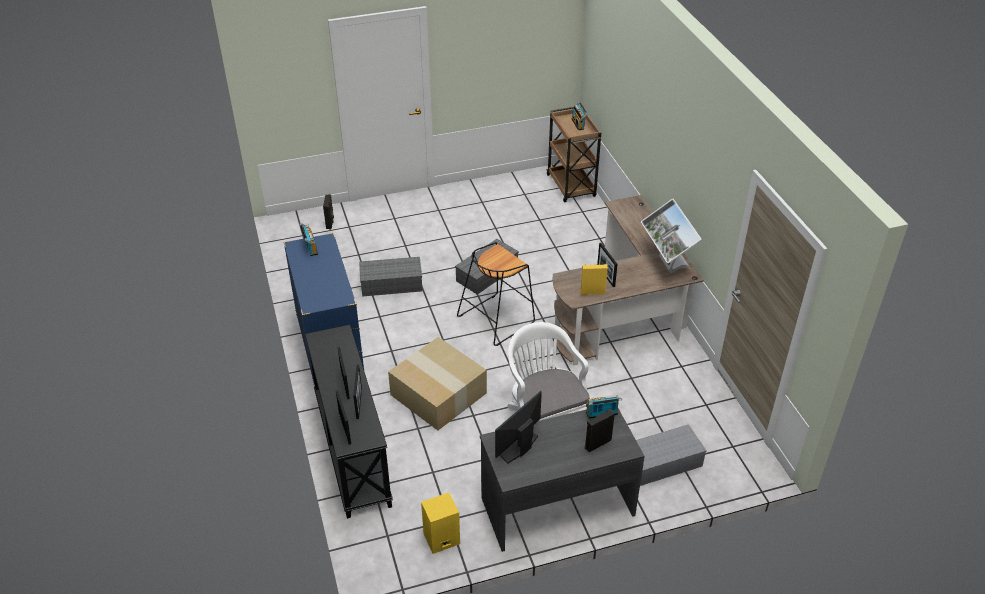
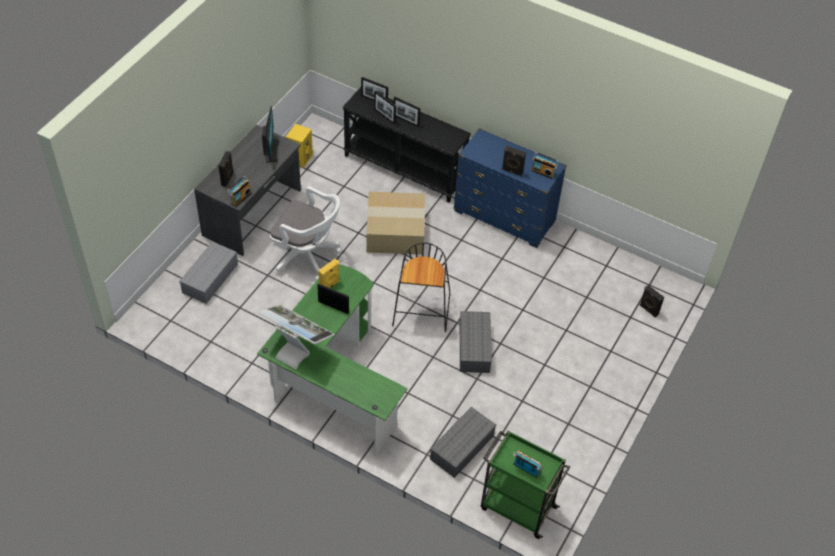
camera: 135 degrees right, 10 degrees up
(334, 263) = (512, 171): none -> black speaker
(390, 284) = (529, 288): grey storage box -> grey storage box (462, 446)
(571, 186) = (516, 507): brown cart -> green cart
(625, 315) = (331, 381): brown desk -> green desk

